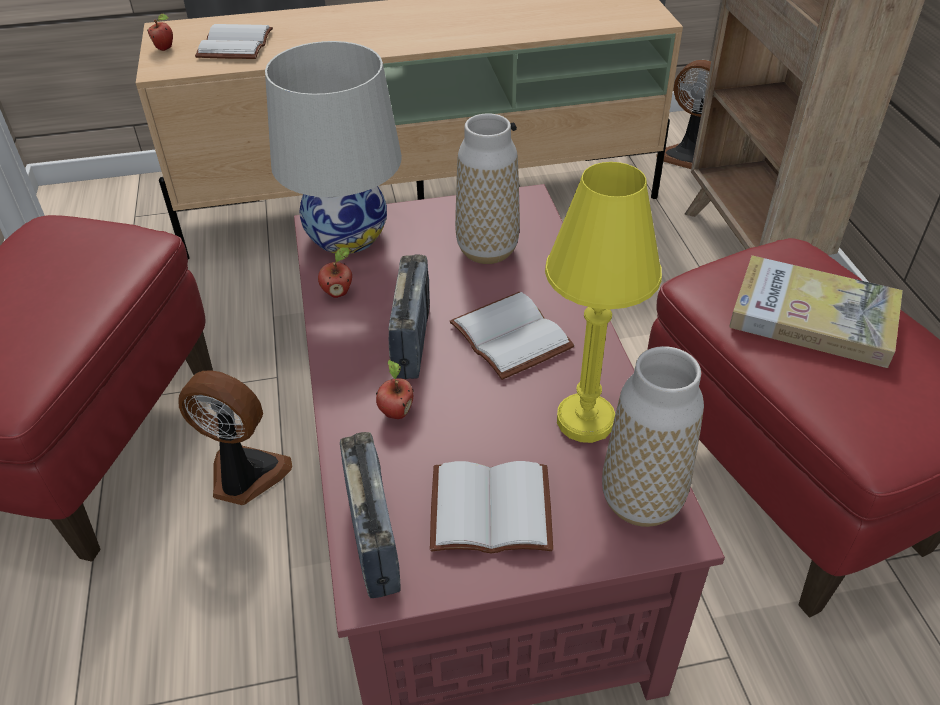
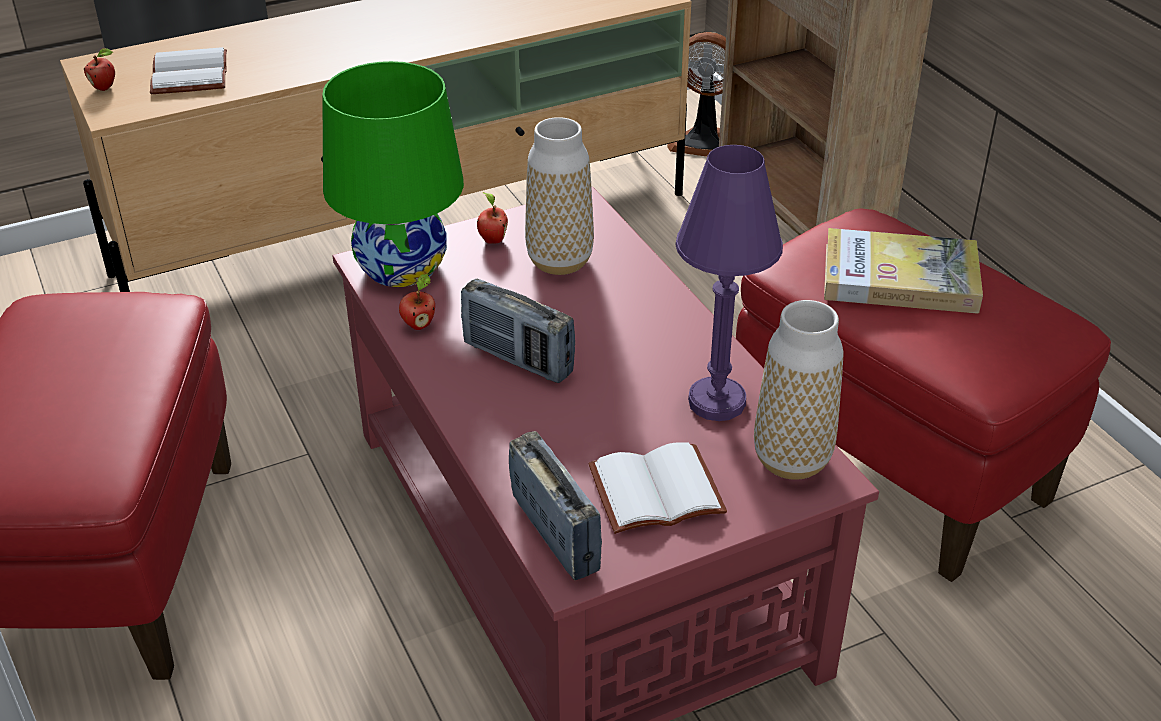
camera: 15 degrees left, 5 degrees down
(244, 476) = (312, 562): fan -> none
(346, 235) = (401, 267): white table lamp -> green table lamp
(395, 412) = (529, 425): apple -> apple (492, 240)
(412, 341) = (518, 359): radio -> radio turned 135 degrees clockwise
(514, 336) = (620, 339): white book -> none
(585, 420) = (716, 402): yellow table lamp -> purple table lamp

